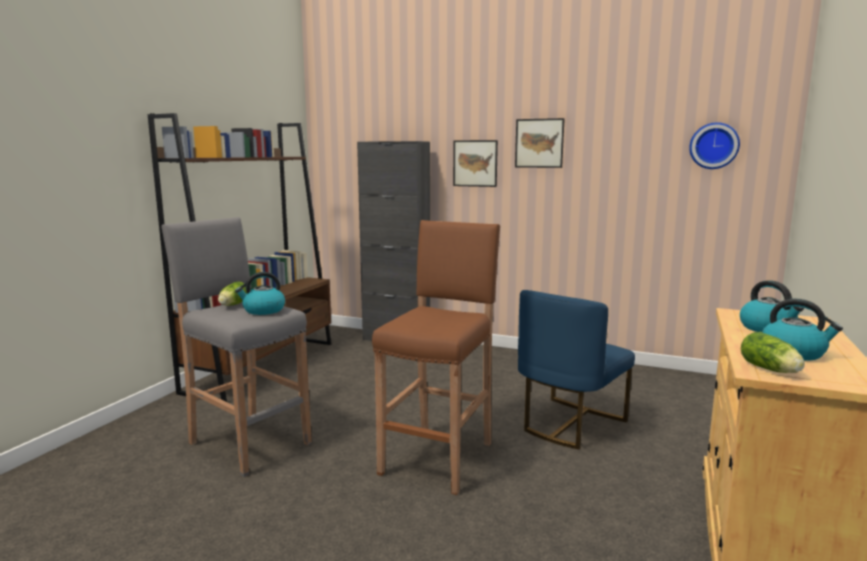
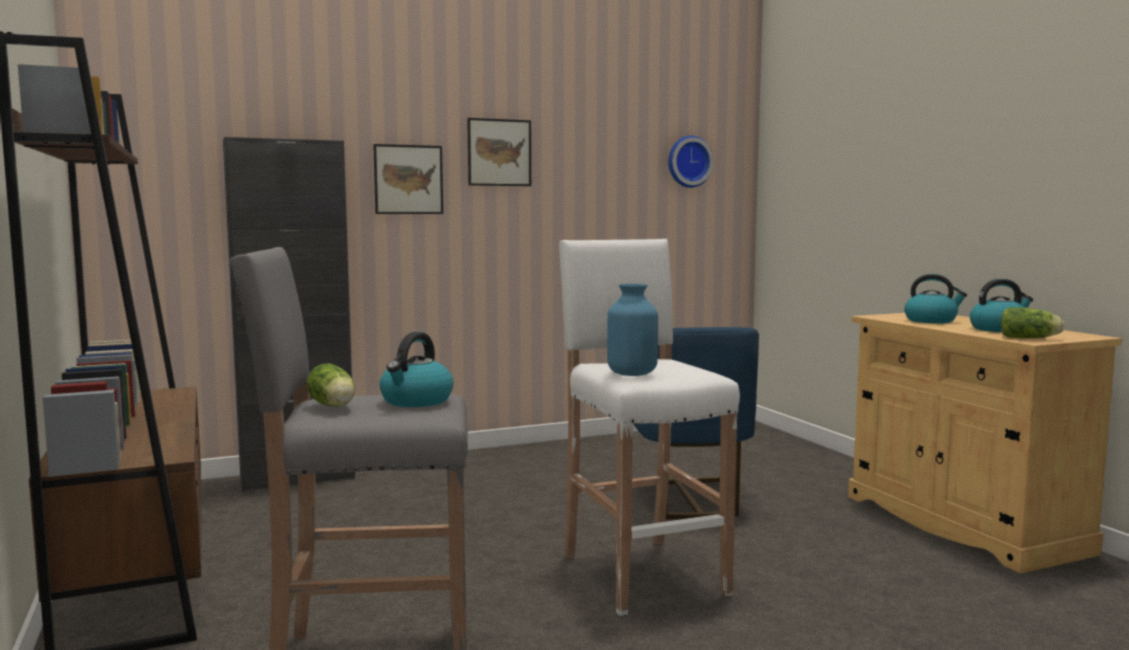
camera: 45 degrees left, 5 degrees down
(411, 319) = (631, 373): none -> blue vase
(439, 457) = (641, 572): brown stool -> white stool

